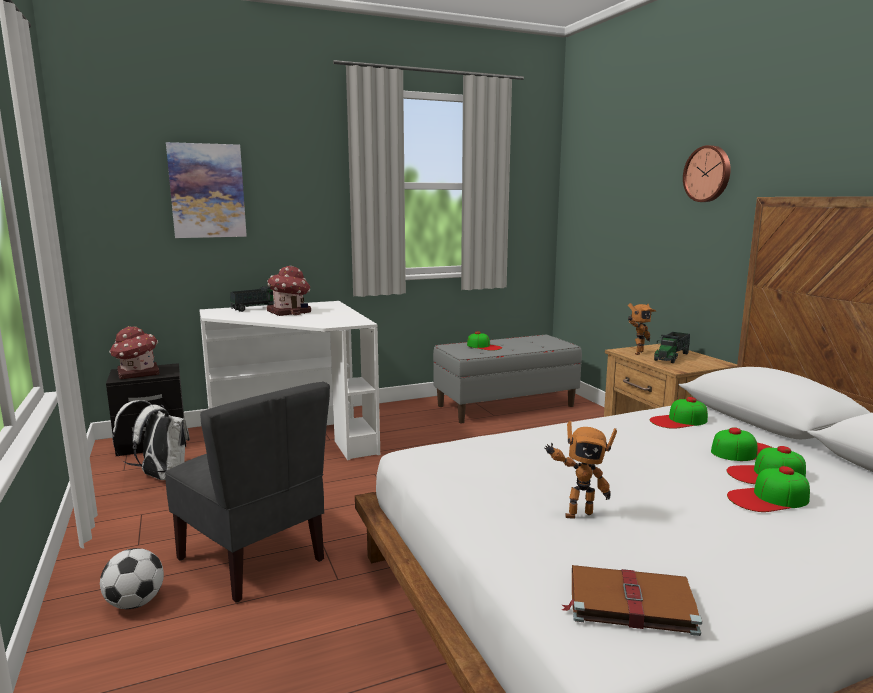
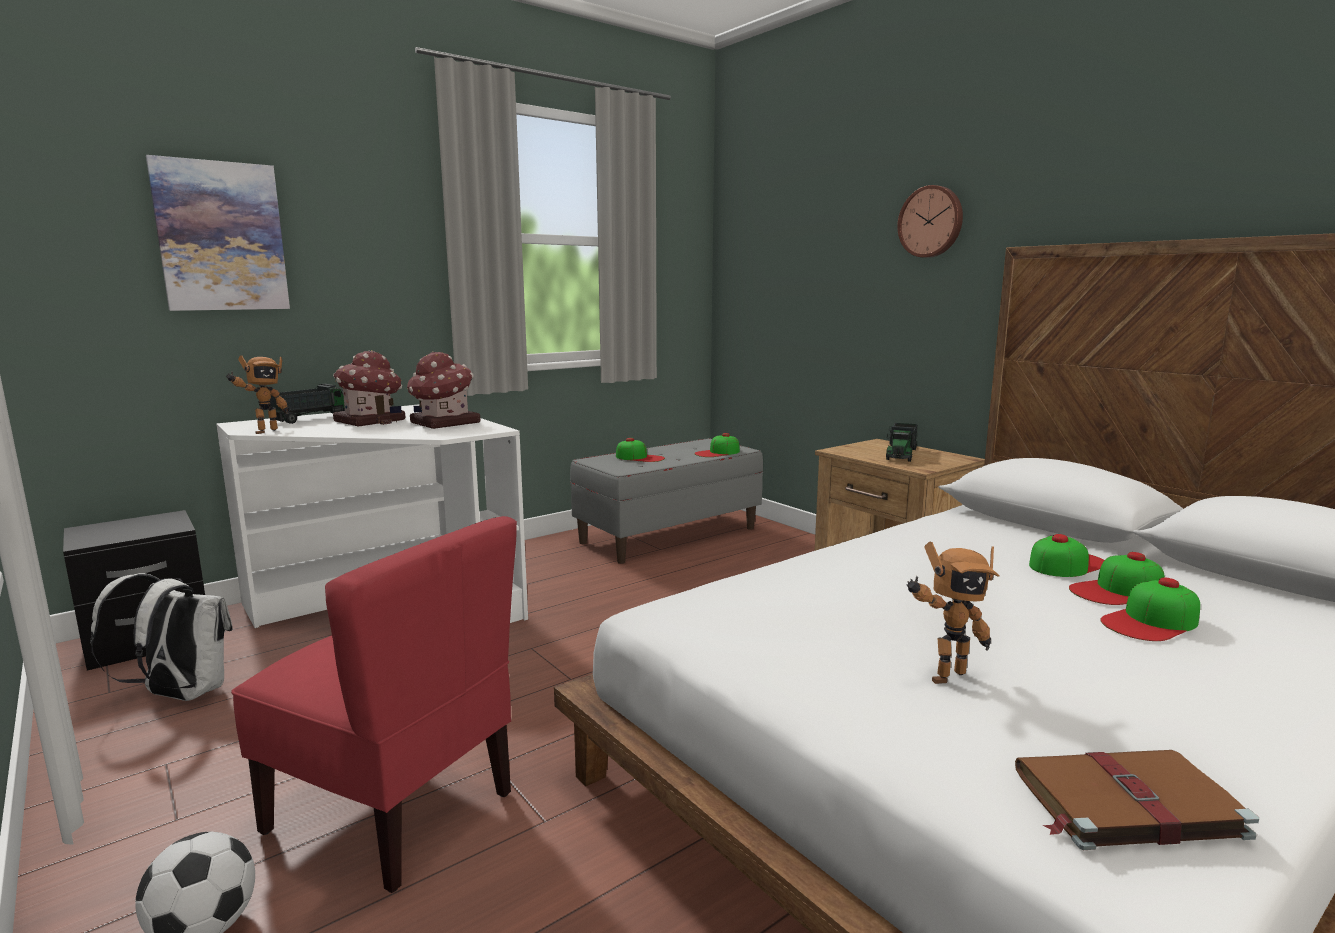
camera: 15 degrees left, 0 degrees up
(137, 373) = (117, 531): toy house -> toy house (443, 423)
(253, 559) = (394, 810): grey chair -> red chair
(636, 353) = (856, 452): toy robot -> toy robot (264, 431)
(679, 420) = (960, 532): cap -> cap (717, 452)

